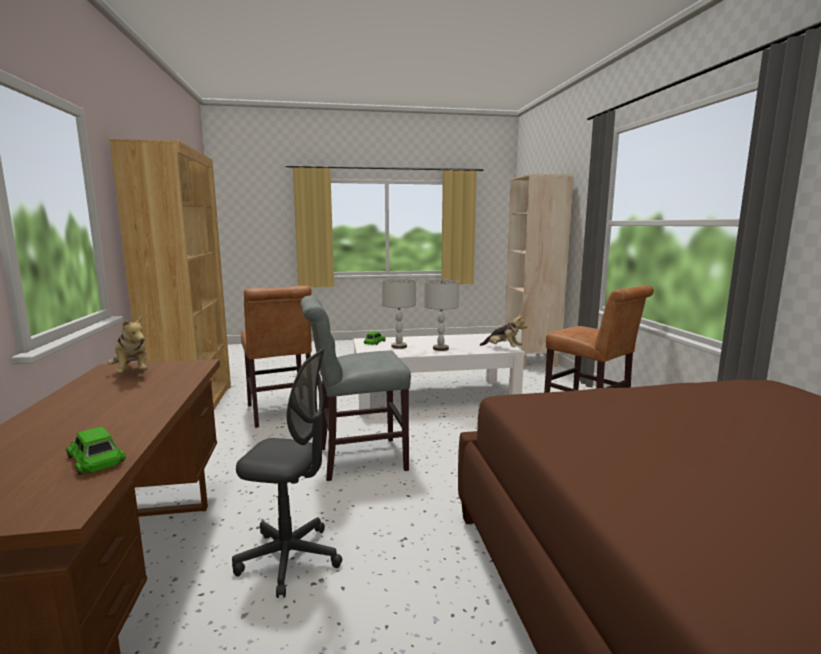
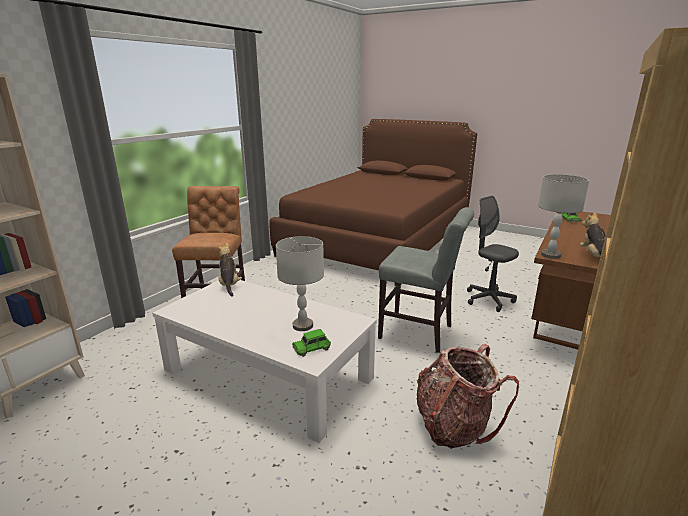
camera: 140 degrees left, 10 degrees up
(280, 413) = (453, 425): brown chair -> backpack
(440, 348) = (274, 305): grey table lamp -> grey table lamp (550, 255)

